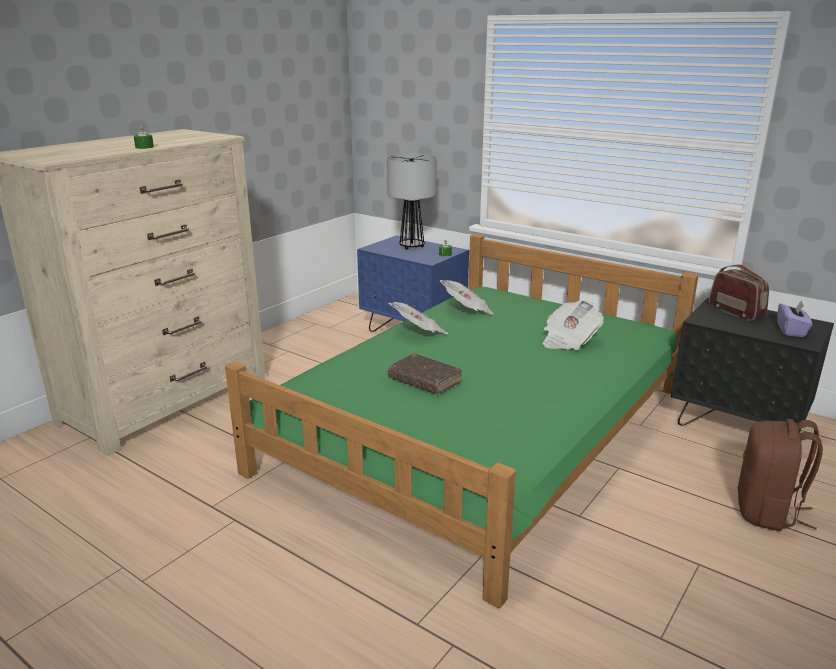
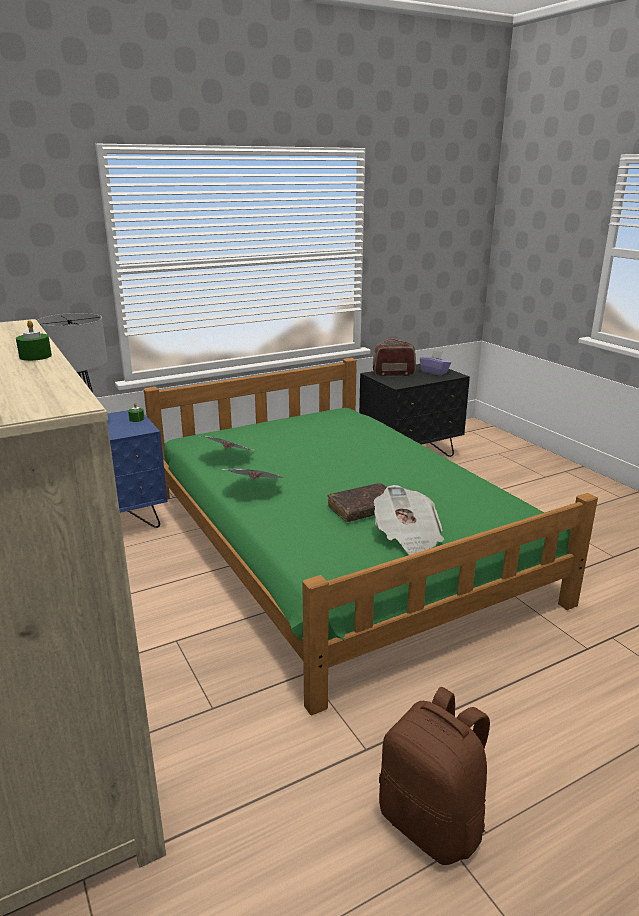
camera: 65 degrees left, 0 degrees up
(568, 340) = (338, 439): newspaper -> newspaper (407, 537)
(767, 512) = (506, 482): brown backpack -> brown backpack (433, 823)

